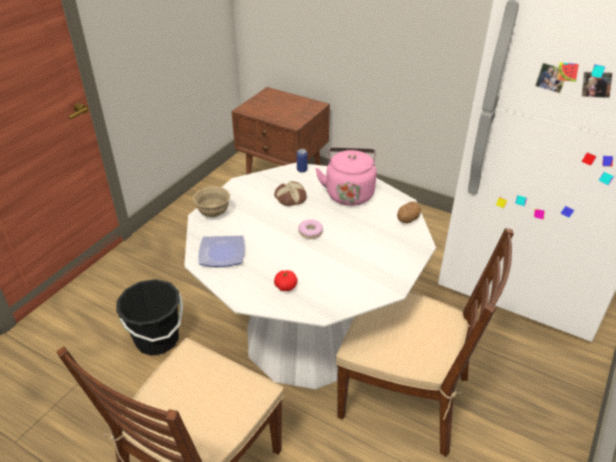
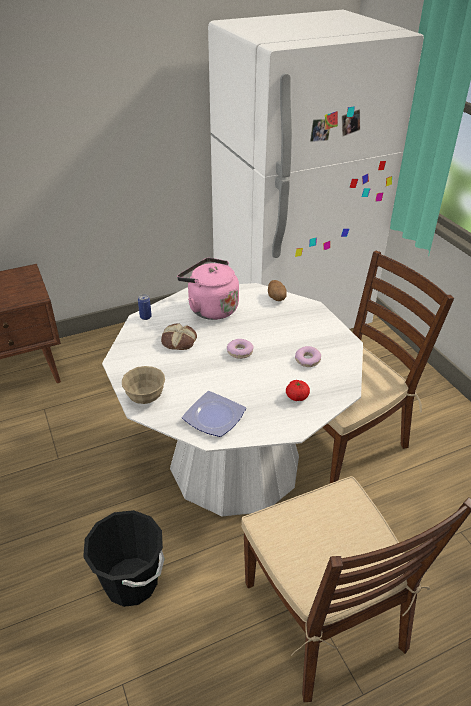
camera: 55 degrees left, 0 degrees up
(340, 273) = (307, 360): none -> donut

